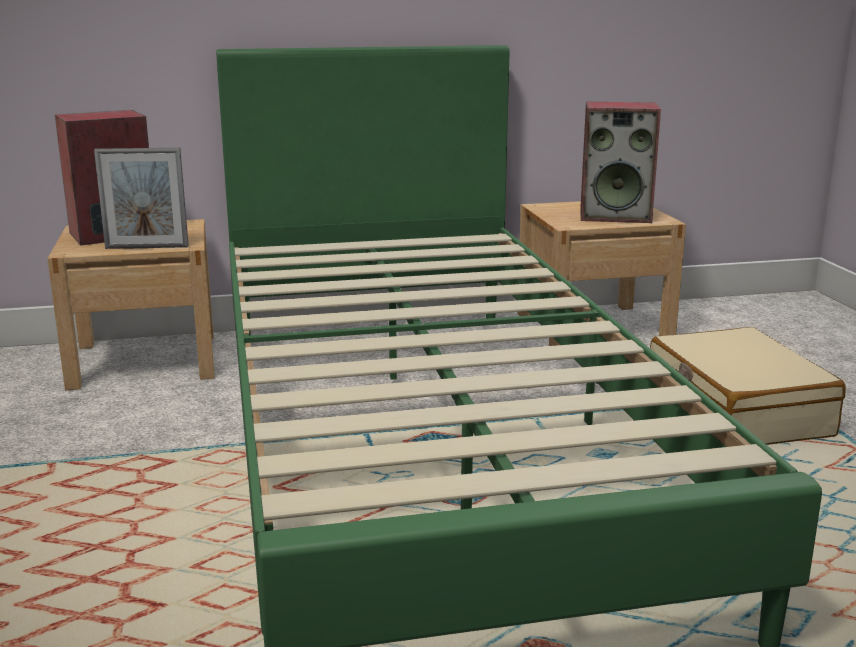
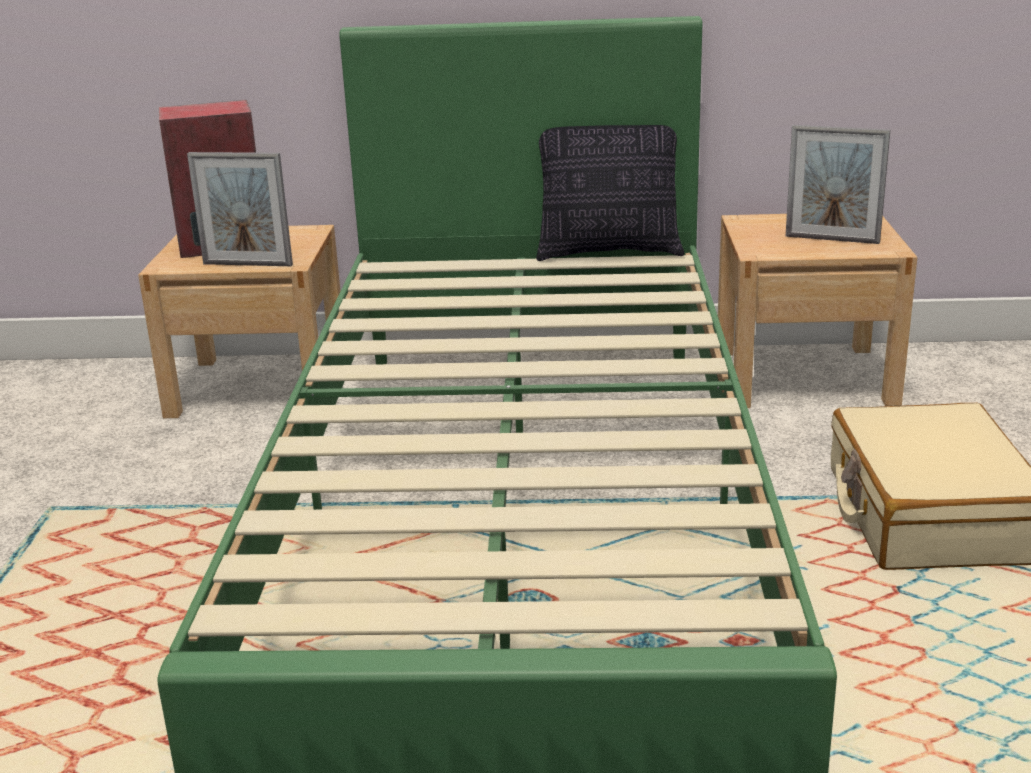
camera: 15 degrees right, 5 degrees up
(440, 234) = (609, 252): none -> pillow
(616, 215) = (832, 239): speaker -> picture frame

